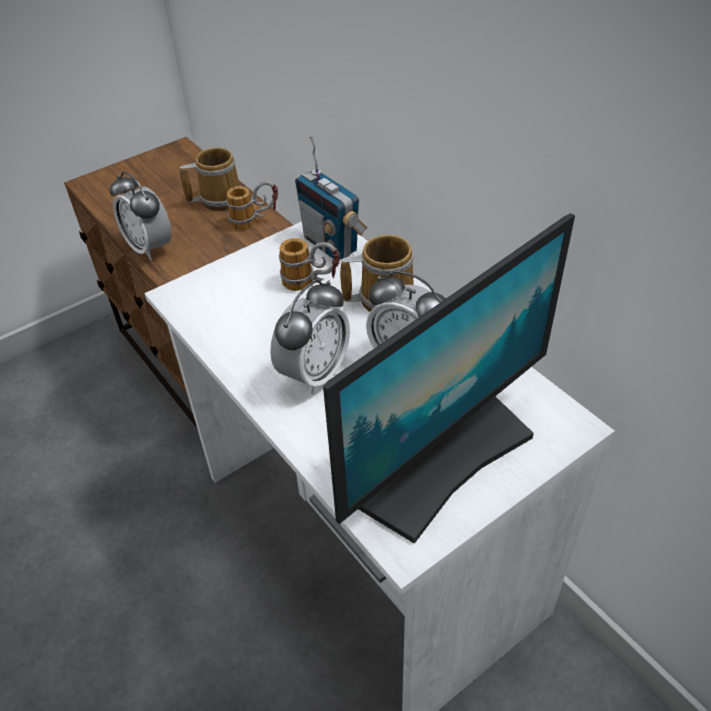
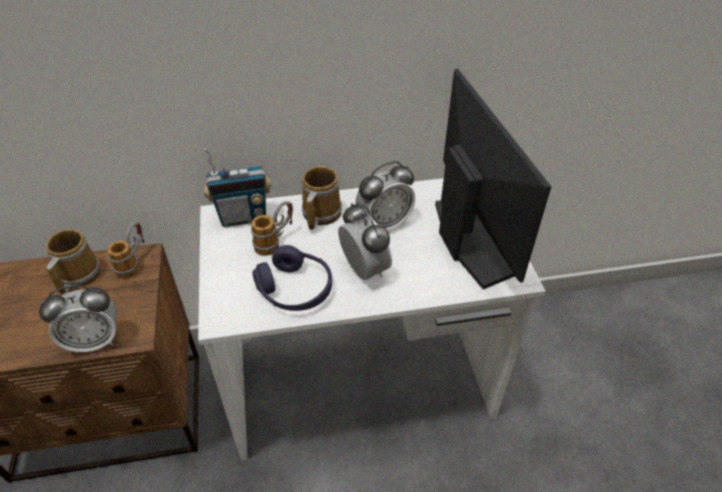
camera: 65 degrees left, 0 degrees up
(248, 329) = (295, 289): none -> purple headphones

